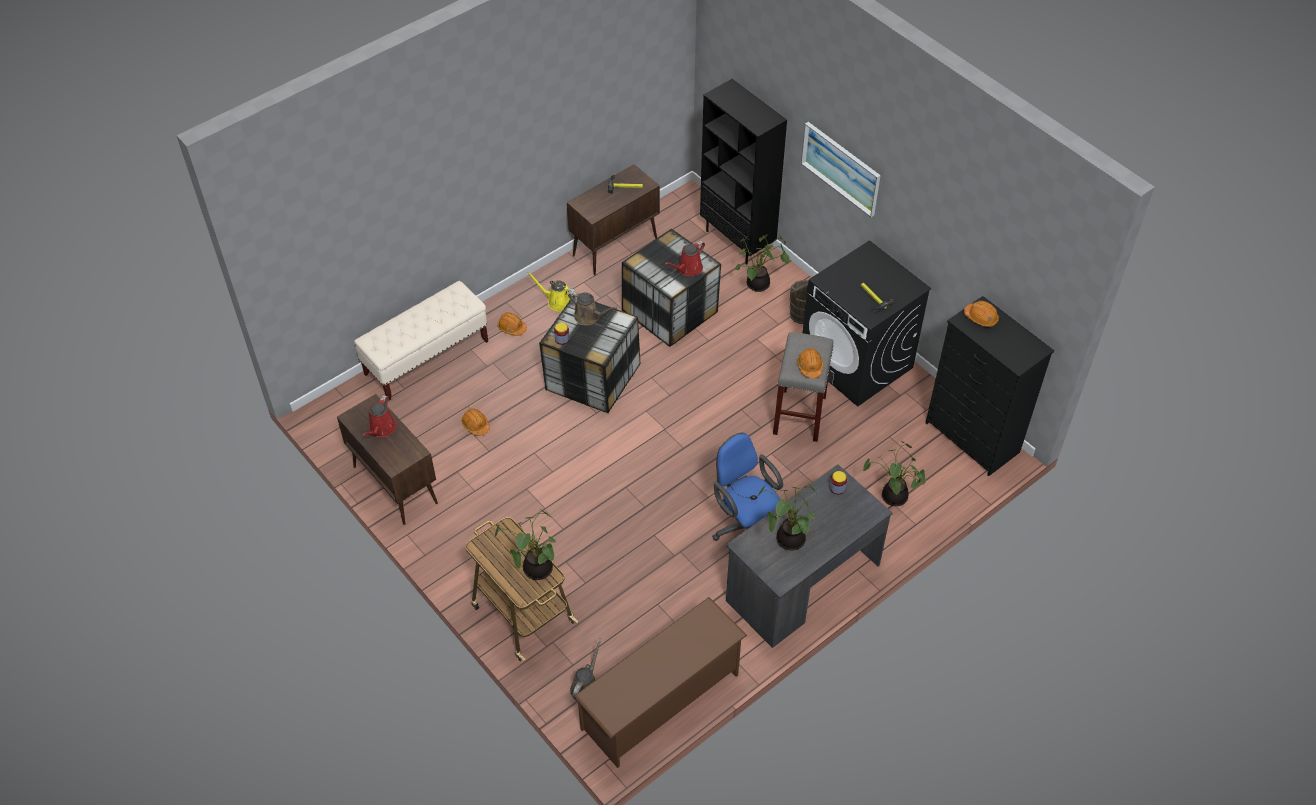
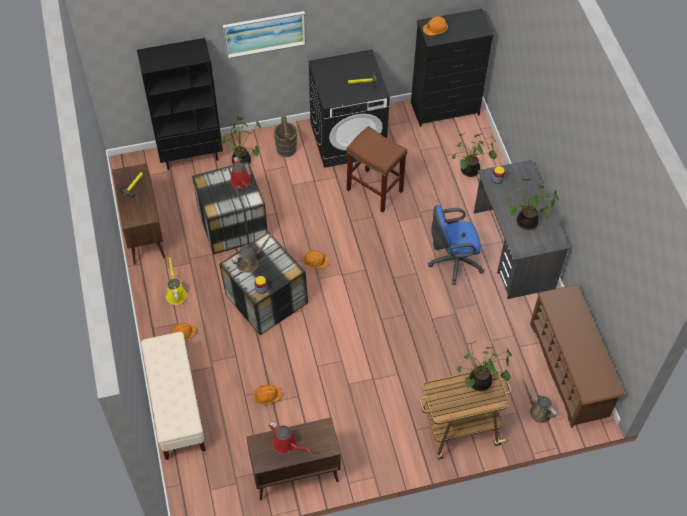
camera: 65 degrees left, 5 degrees up
(557, 302) = (176, 293): yellow watering can -> yellow watering can turned 120 degrees clockwise
(799, 416) = (375, 190): grey stool -> brown stool
(810, 366) = (386, 148): orange hard hat -> orange hard hat (315, 261)

